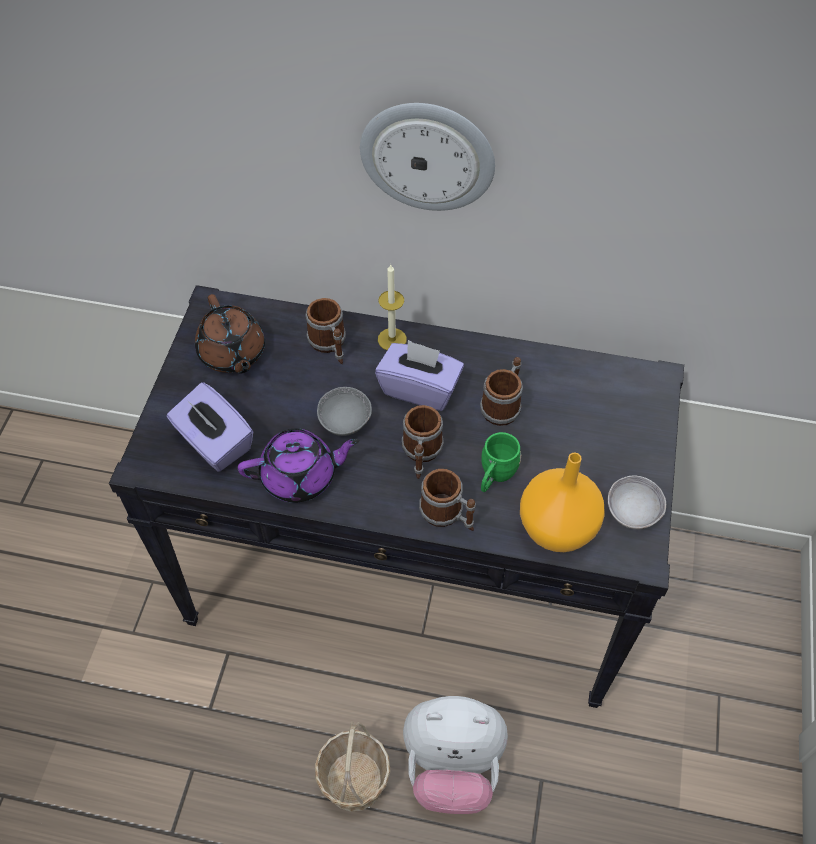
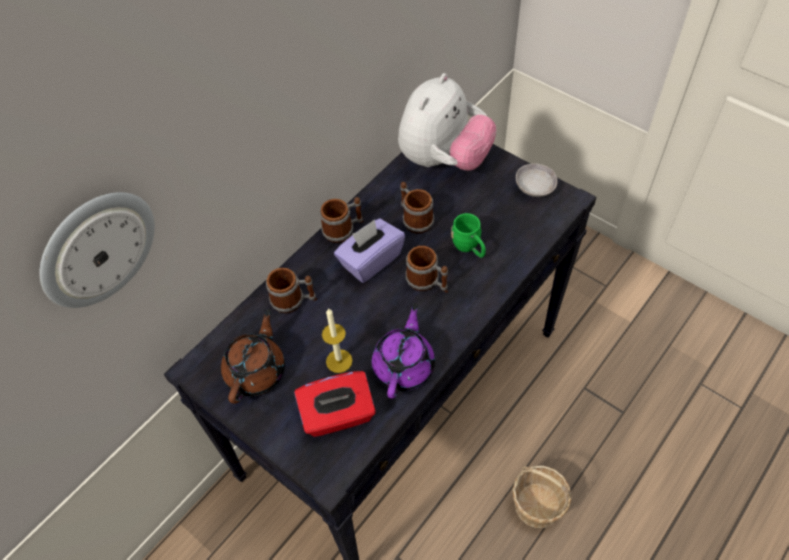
camera: 60 degrees left, 0 degrees up
(214, 443) = (338, 415): purple tissue box -> red tissue box
(232, 353) = (256, 371): brown teapot -> brown teapot turned 75 degrees counterclockwise
(345, 421) = (370, 318): grey bowl -> none
(392, 339) = (315, 259): candle -> candle (339, 361)
(428, 155) = (275, 106): wall clock -> wall clock (97, 248)
(448, 515) = (486, 287): mug -> mug (343, 230)
(452, 766) = (553, 436): plush toy -> plush toy (444, 160)
(556, 530) = (528, 233): orange vase -> none

